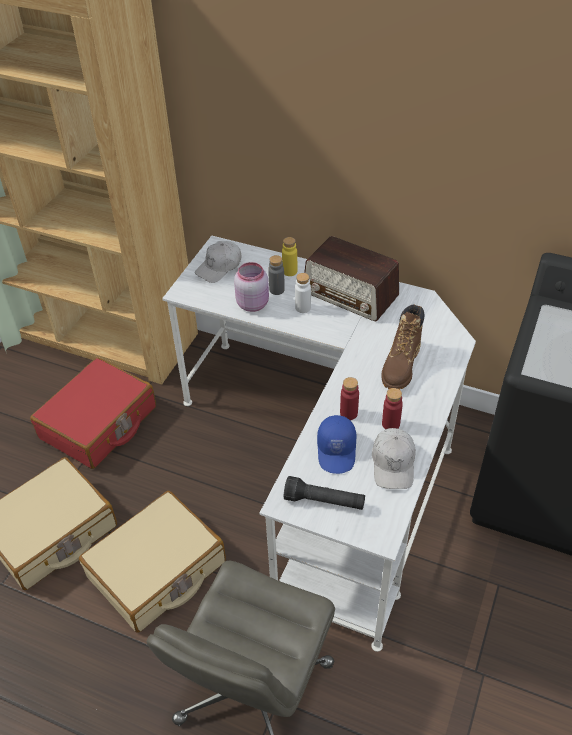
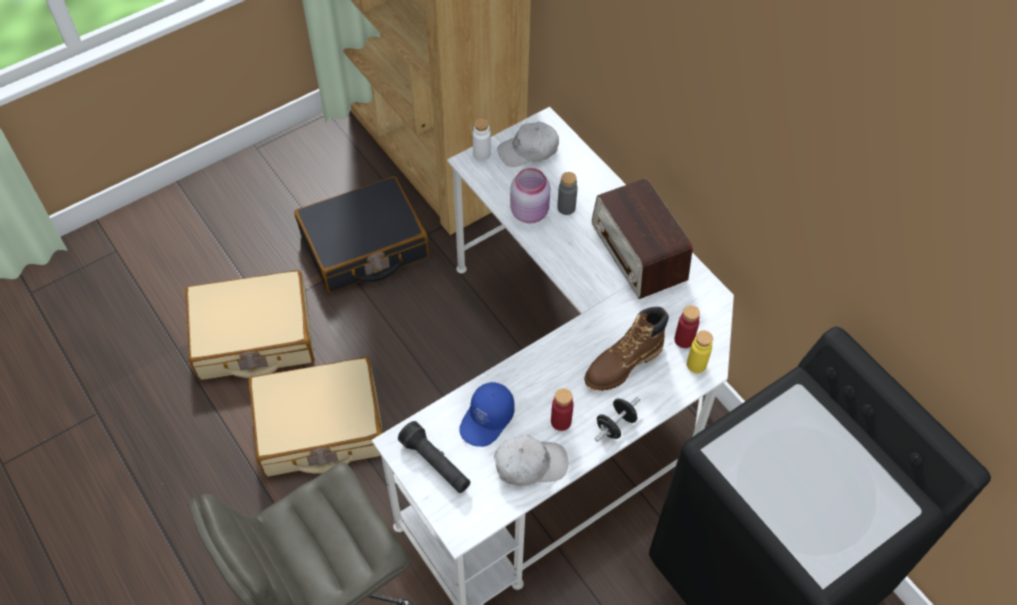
camera: 30 degrees right, 10 degrees up
(99, 423) = (364, 246): red suitcase -> black suitcase
(290, 271) = (596, 192): yellow bottle -> yellow bottle (696, 364)
(303, 308) = (576, 243): white bottle -> white bottle (481, 154)
(348, 413) = (529, 386): red bottle -> red bottle (684, 339)
(393, 464) = (529, 464): white cap -> white cap turned 135 degrees counterclockwise
(430, 406) = (615, 425): none -> black dumbbell

